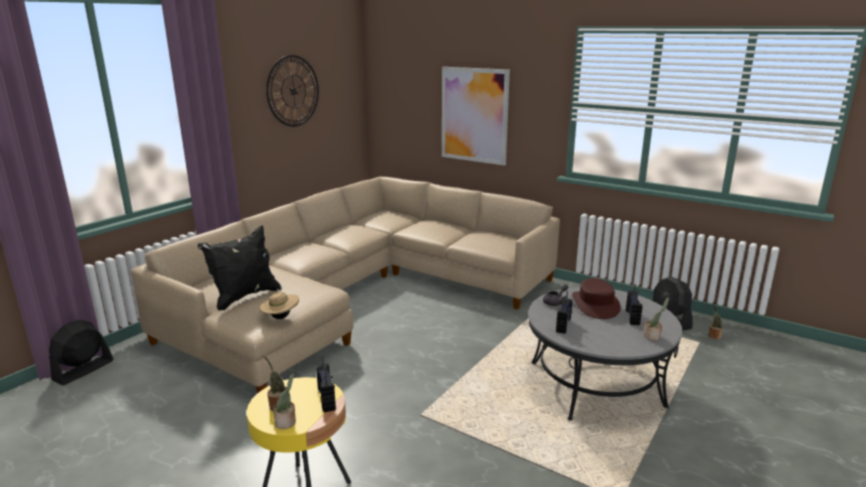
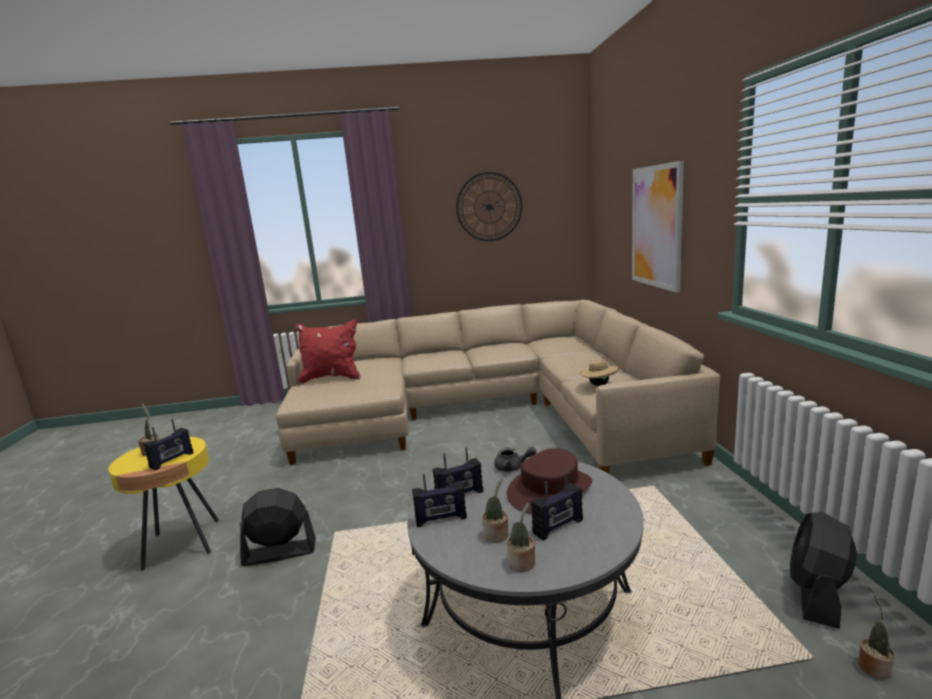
camera: 50 degrees right, 5 degrees down
(83, 370) = (267, 407): black fan -> black fan (279, 552)
(245, 297) = (332, 378): black pillow -> red pillow
(281, 317) = (321, 399): beige hat -> beige hat (599, 385)
(287, 423) = (127, 464): potted plant -> potted plant (497, 536)
(583, 339) = (441, 519): none -> radio

